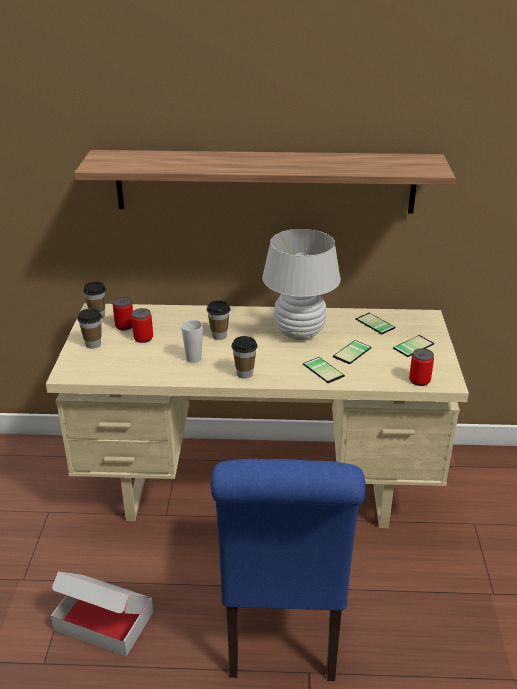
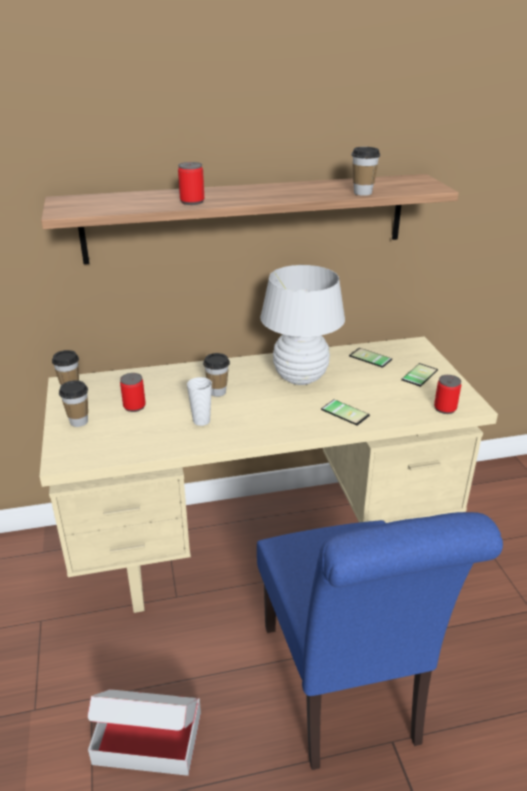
camera: 15 degrees left, 0 degrees up
(124, 326) = (107, 396): can -> can (192, 202)
(244, 374) = (265, 429): cup -> cup (362, 193)
(354, 353) = (366, 390): phone -> none

